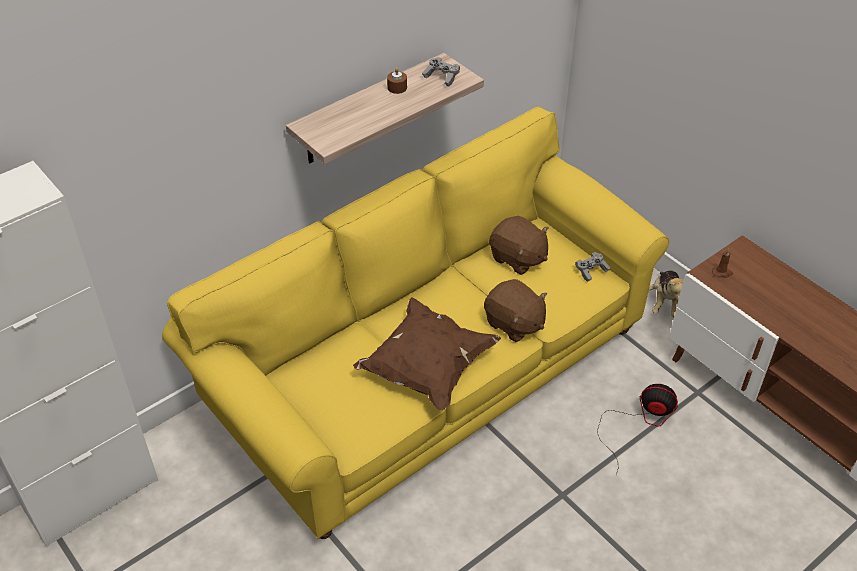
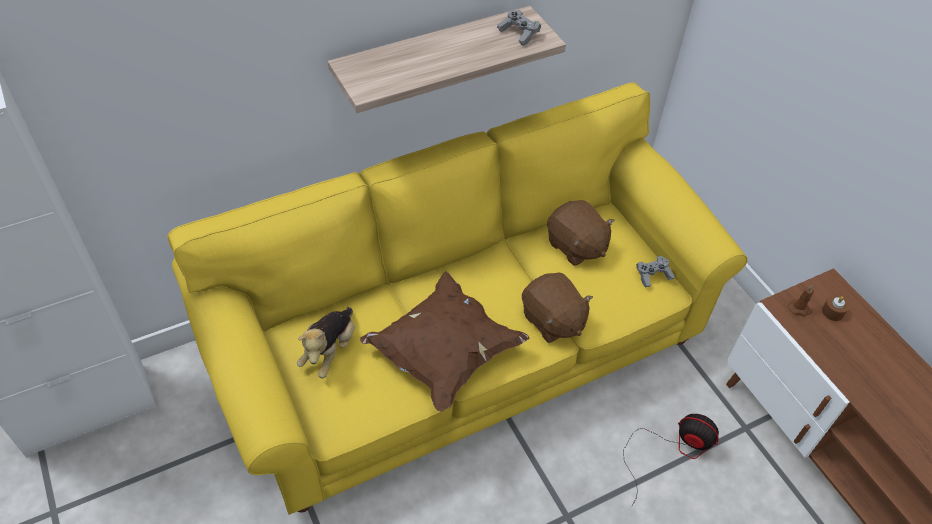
camera: 10 degrees right, 5 degrees up
(397, 87) = (465, 38): brown candle -> brown candle (832, 312)
(664, 302) = (733, 316): plush toy -> plush toy (330, 350)

